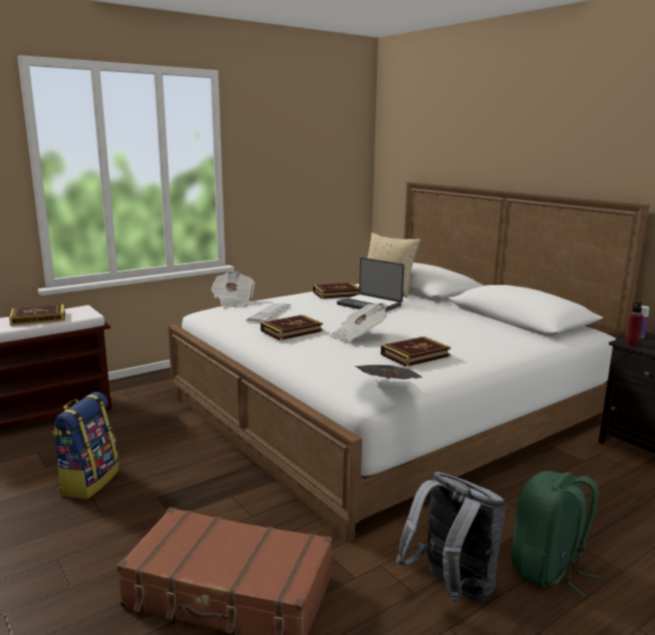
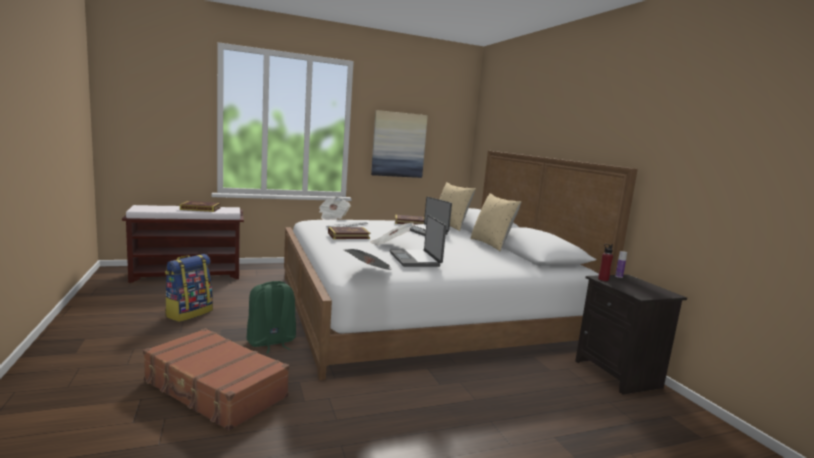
camera: 15 degrees right, 5 degrees down
(286, 184) = (398, 144): none -> picture
(415, 355) = (416, 259): book -> laptop
(451, 589) = (365, 423): grey backpack -> none
(465, 313) = (491, 244): none -> beige pillow
(548, 569) = (452, 430): green backpack -> green backpack (271, 342)

